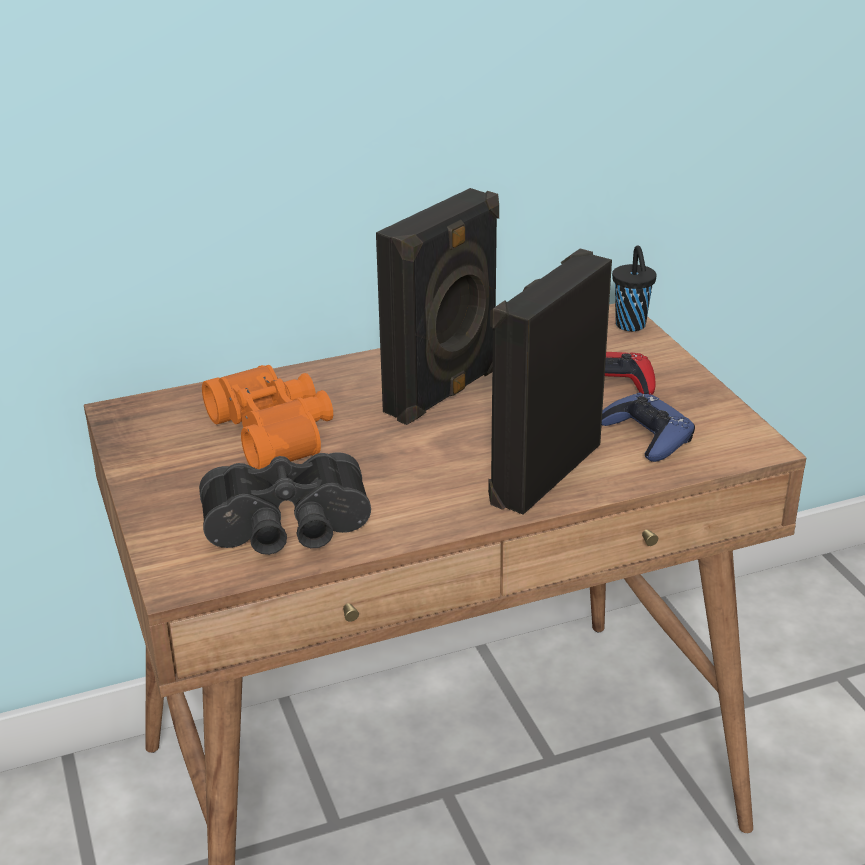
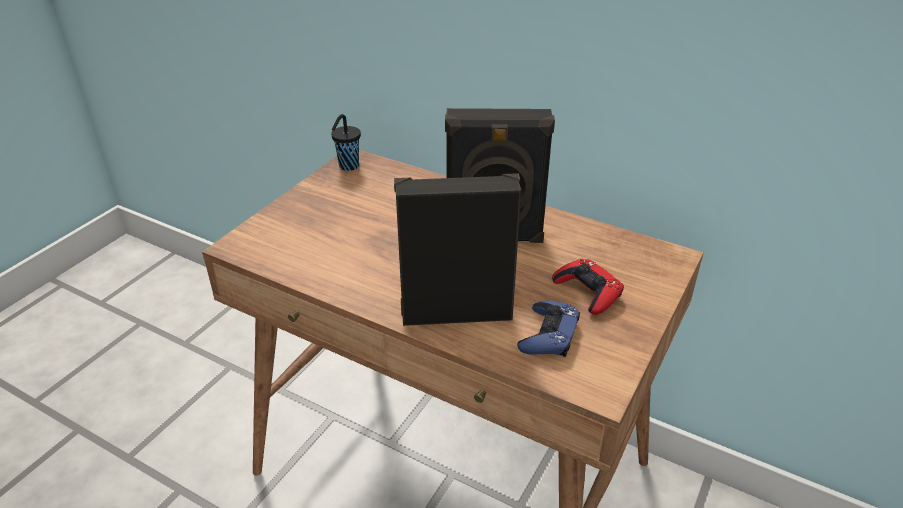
camera: 50 degrees right, 5 degrees up
(276, 432) = (388, 206): orange binoculars -> none
(288, 530) = (306, 254): black binoculars -> none
(631, 326) = (671, 267): black cup -> black cup (348, 166)

